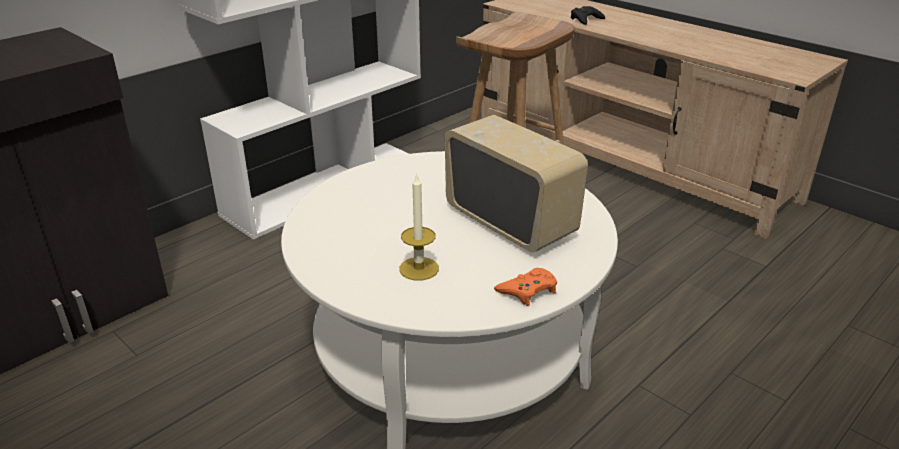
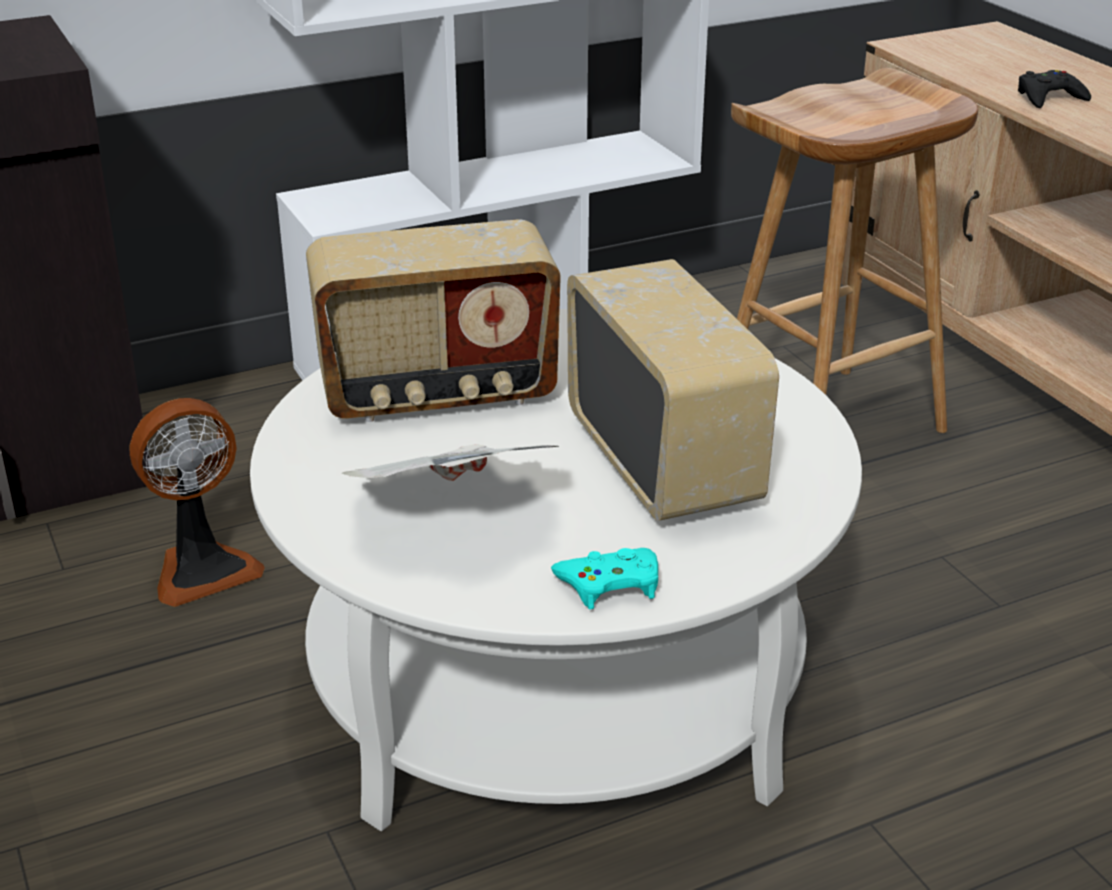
camera: 20 degrees right, 0 degrees up
(223, 337) = (202, 569): none -> fan
(369, 209) = (437, 394): none -> radio
(419, 268) = (452, 509): candle -> newspaper
(528, 290) = (610, 584): orange game controller -> turquoise game controller

